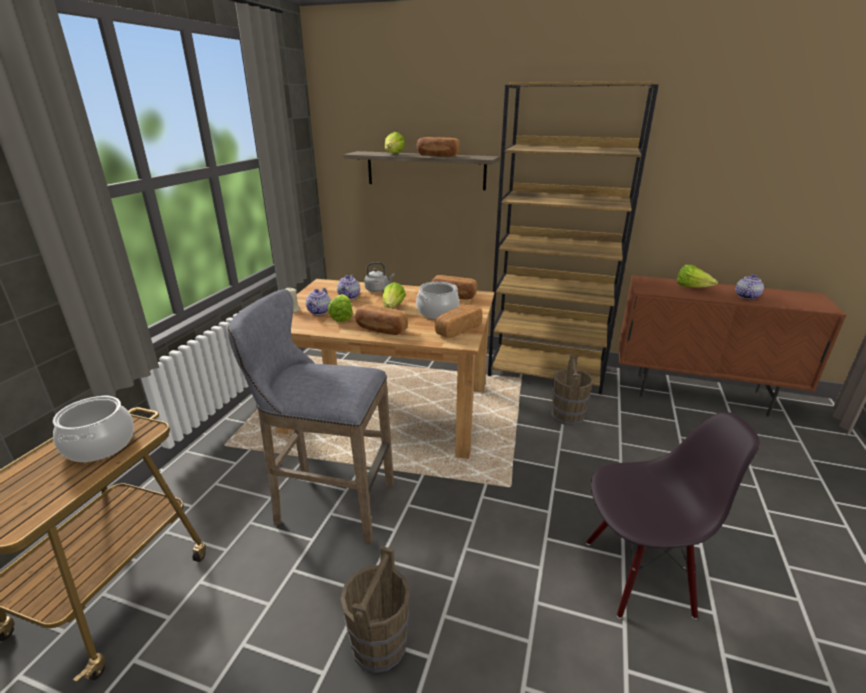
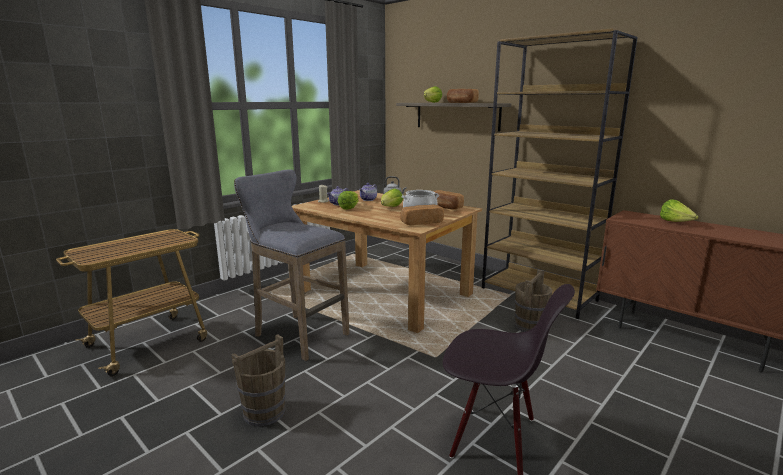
camera: 25 degrees right, 10 degrees down
(99, 445) = (158, 241): cooking pot -> none
(381, 329) = (367, 216): bread -> none
(746, 296) = (730, 233): teapot -> none

